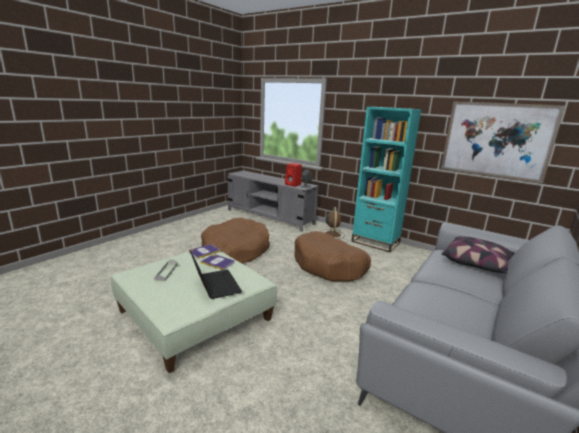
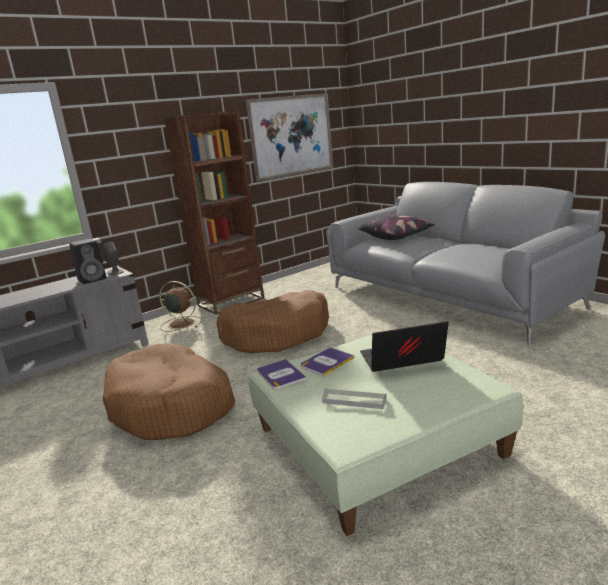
camera: 70 degrees left, 0 degrees up
(293, 185) = (93, 279): red speaker -> black speaker
(375, 242) = (231, 302): turquoise bookcase -> brown bookcase

